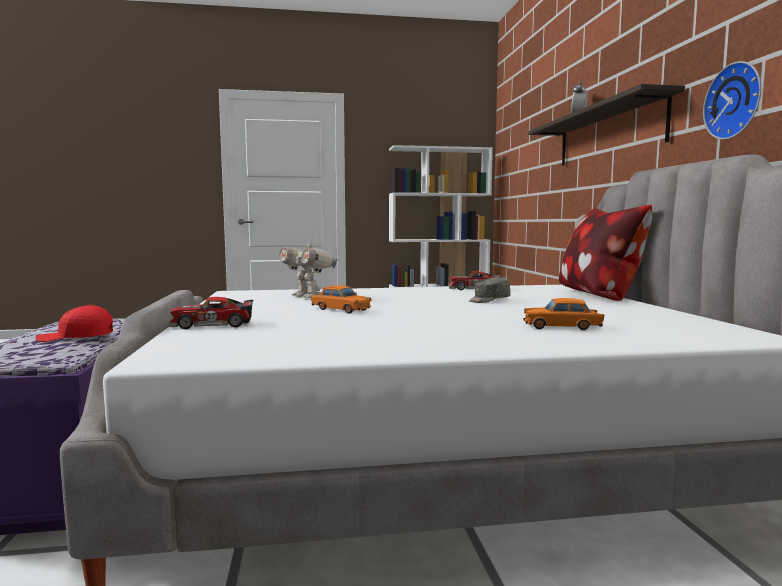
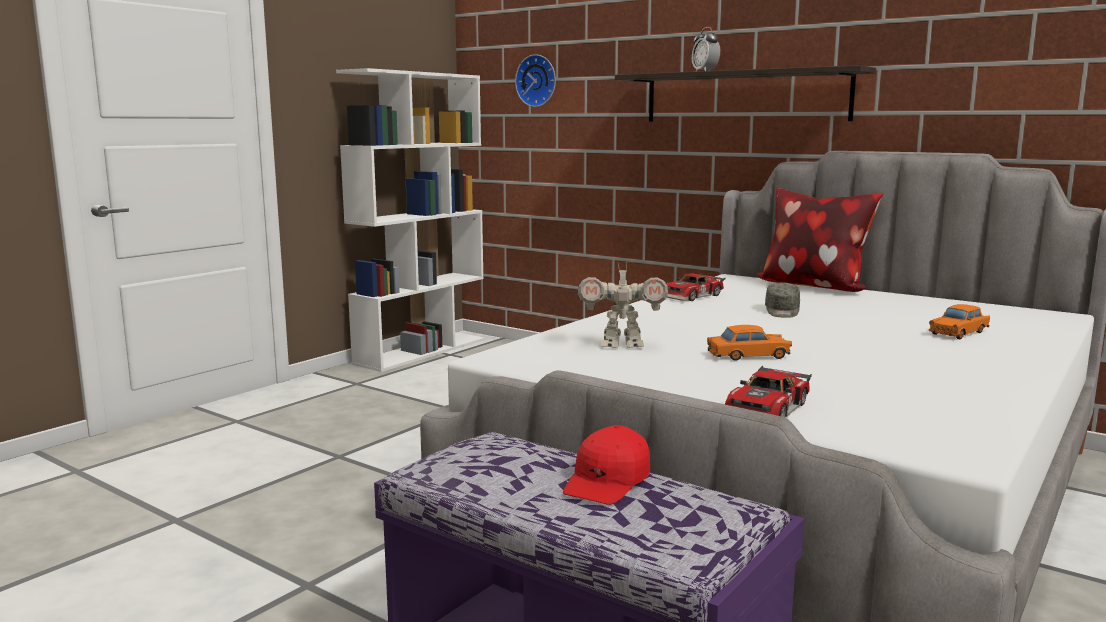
camera: 45 degrees left, 5 degrees up
(736, 101) = (946, 97): wall clock -> wall clock (537, 81)

